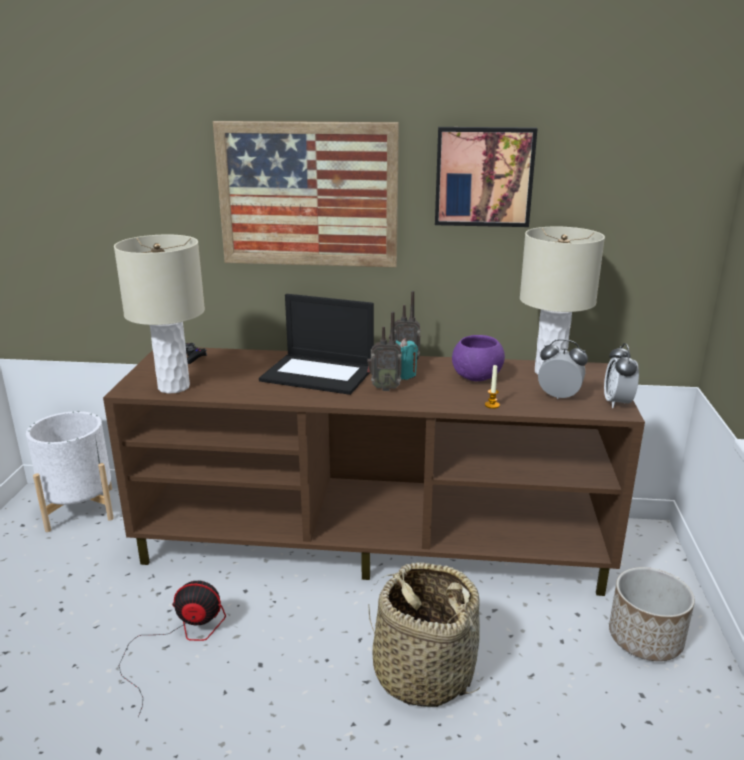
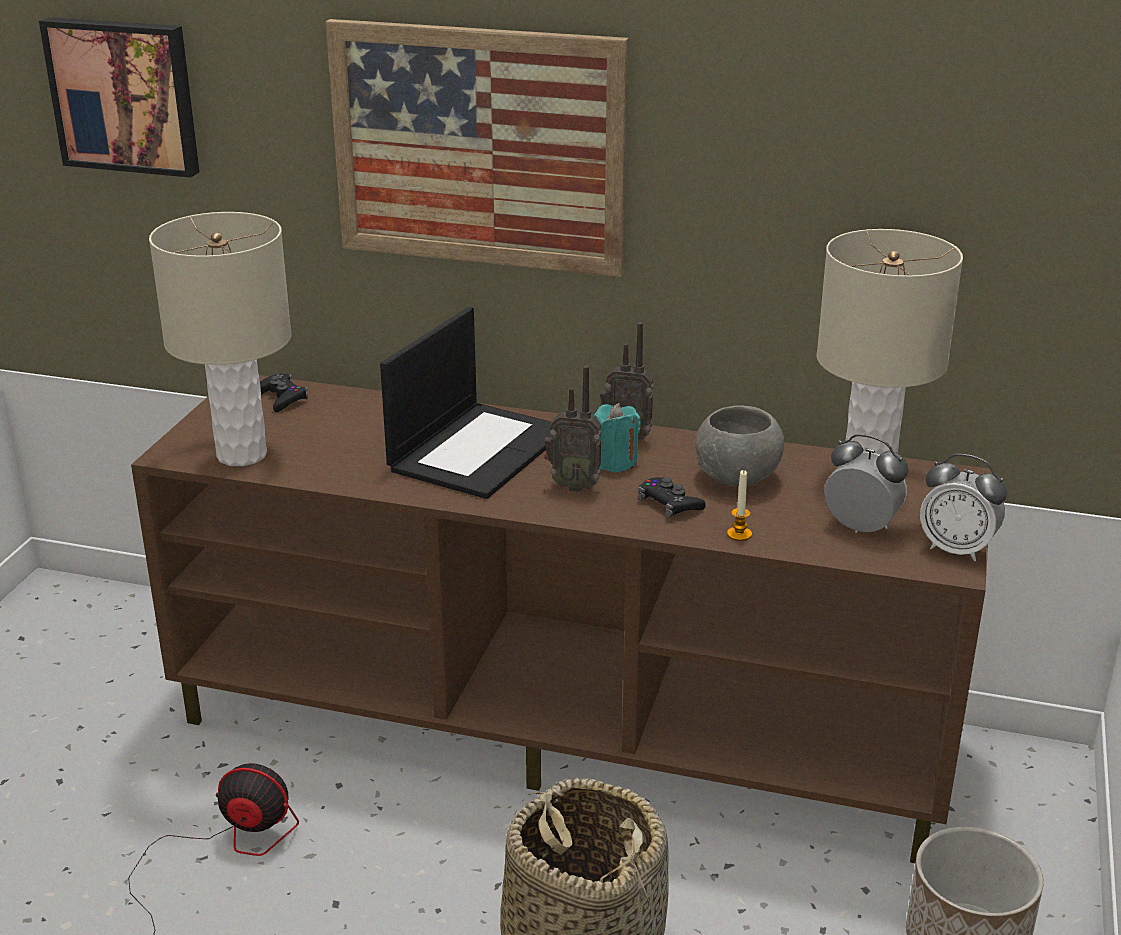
camera: 10 degrees right, 5 degrees up
(80, 509) = (111, 620): white planter -> none
(319, 374) = (478, 449): laptop -> laptop turned 90 degrees counterclockwise
(444, 393) = (669, 504): none -> black game controller
(477, 377) = (738, 478): purple bowl -> grey bowl
(484, 176) = (771, 136): picture -> picture (125, 95)
(617, 403) = (956, 549): alarm clock -> alarm clock turned 75 degrees counterclockwise

